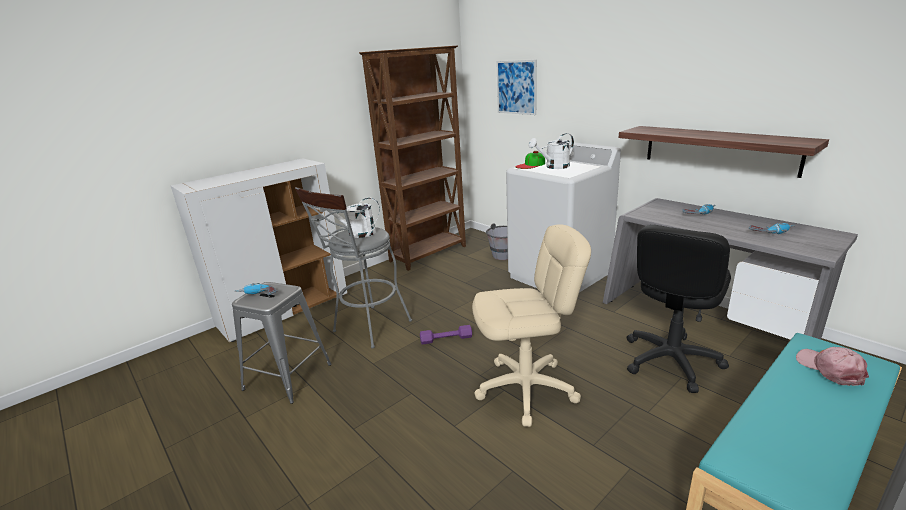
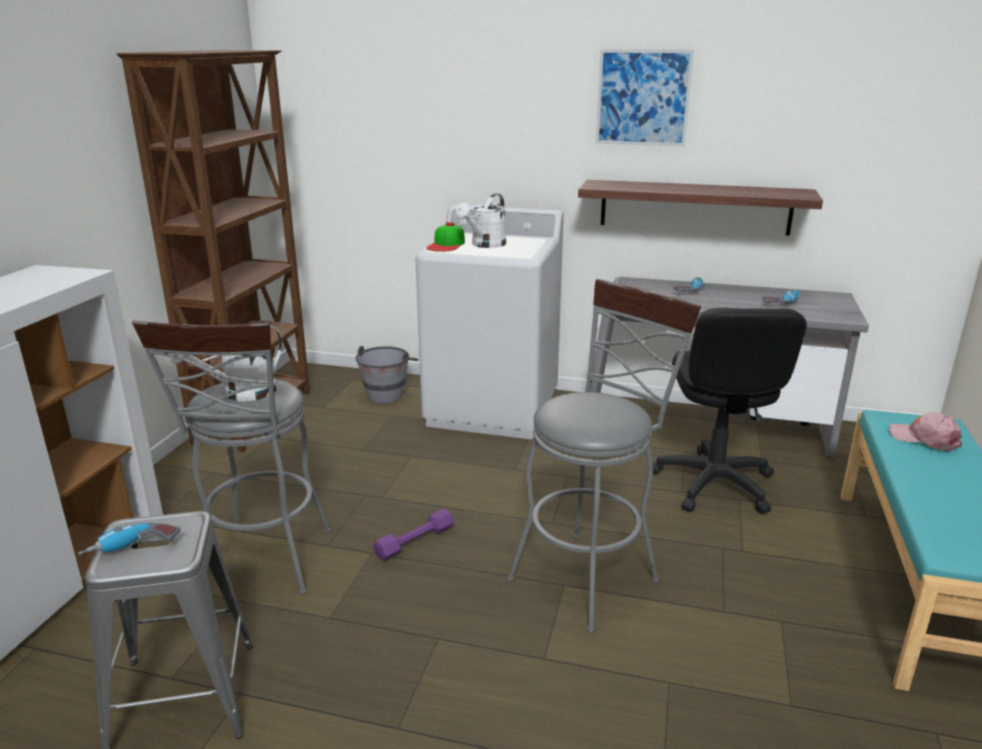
camera: 35 degrees left, 0 degrees up
(516, 87) = (375, 123): picture -> picture (643, 98)
(526, 389) = (590, 573): beige office chair -> grey stool

